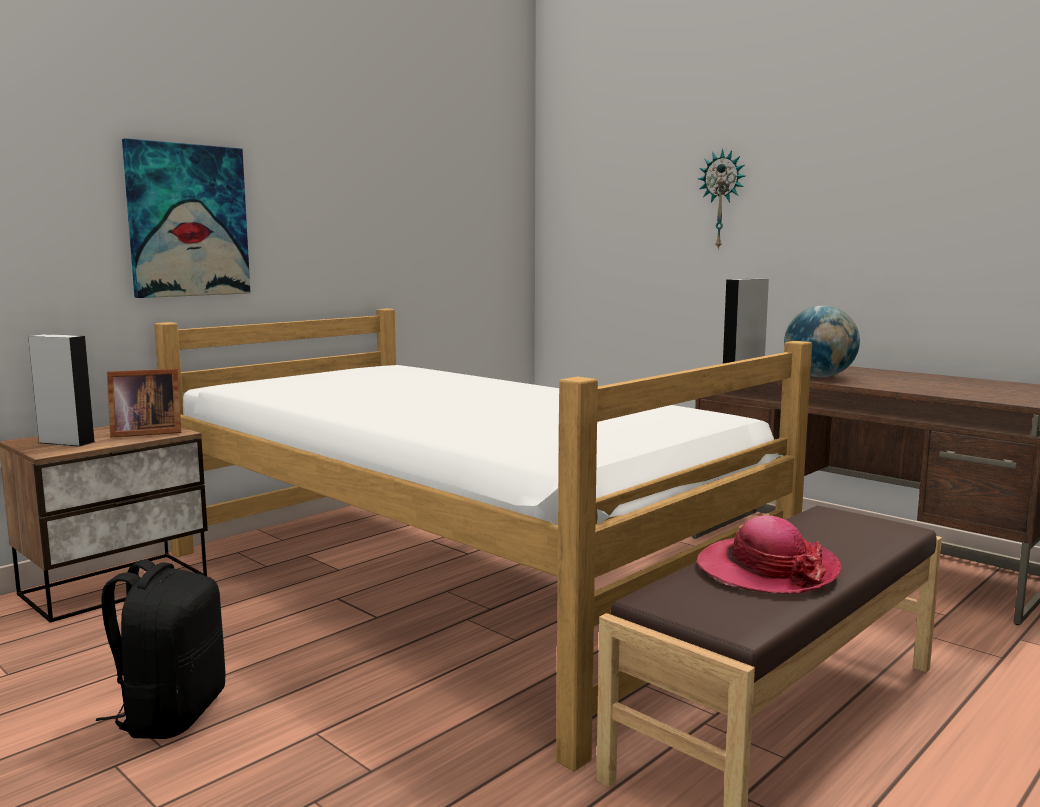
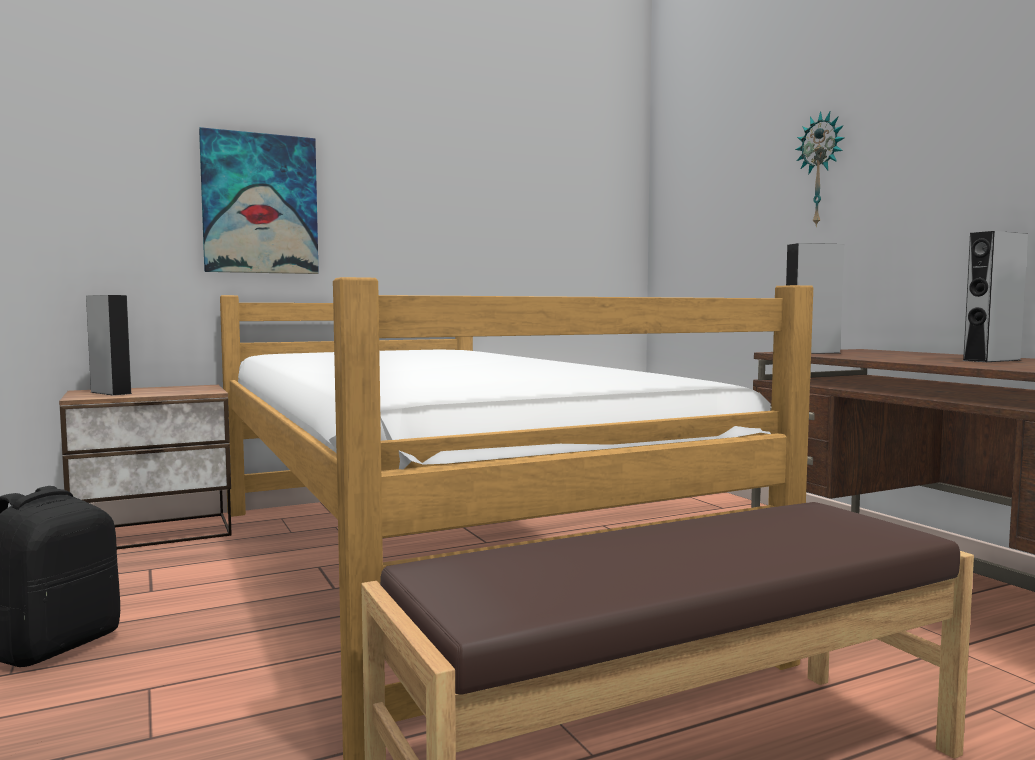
camera: 20 degrees right, 5 degrees down
(144, 433) = (183, 391): picture frame -> none
(767, 570) = (629, 557): hat -> none
(819, 377) = (896, 358): globe -> none
(885, 377) = (991, 360): none -> grey speaker

